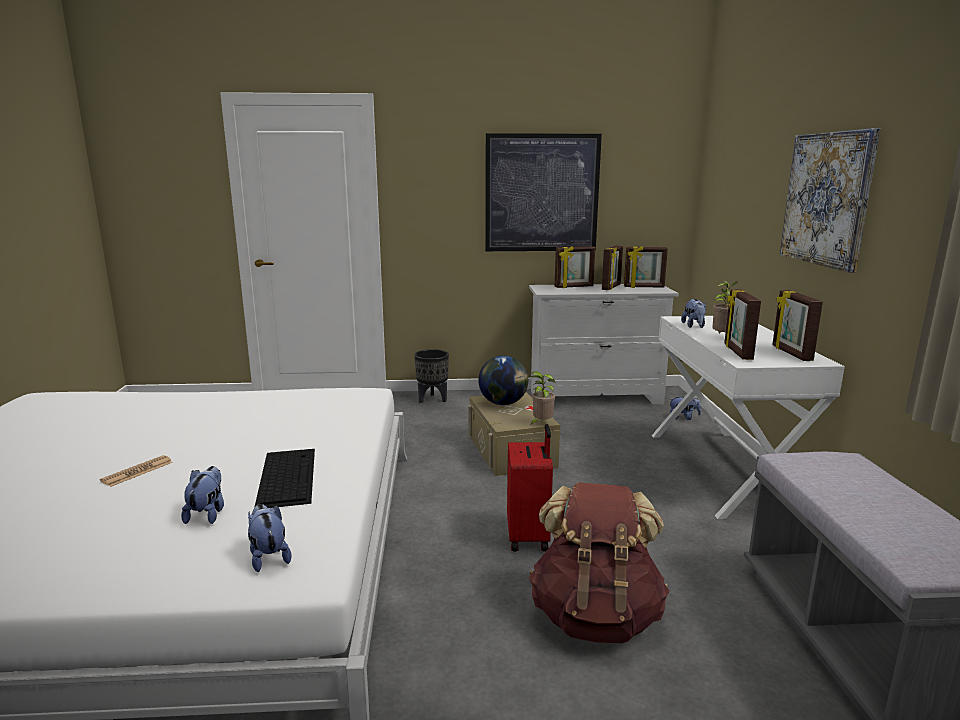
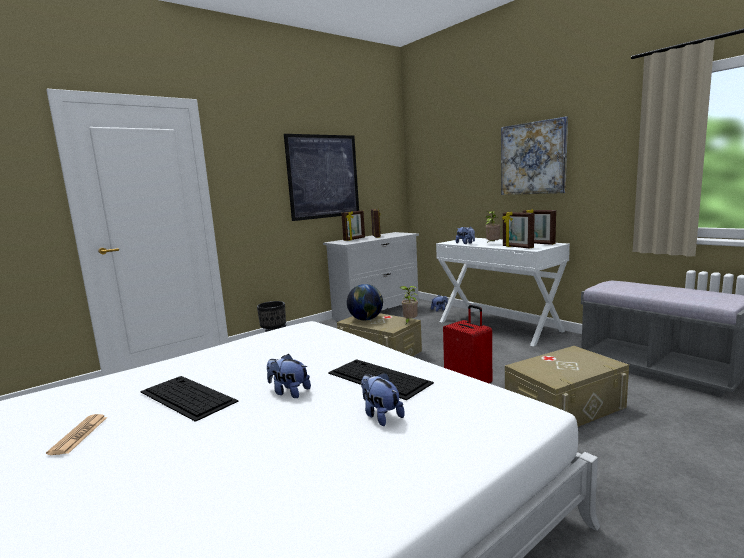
camera: 35 degrees left, 5 degrees down
(137, 472) = (251, 418): newspaper -> newspaper (79, 435)
(148, 433) = (186, 396): none -> keyboard
(268, 557) = (484, 415): plush toy -> plush toy (289, 392)
(595, 616) = (564, 407): brown backpack -> beige storage box
(644, 287) = (393, 234): picture frame -> none

